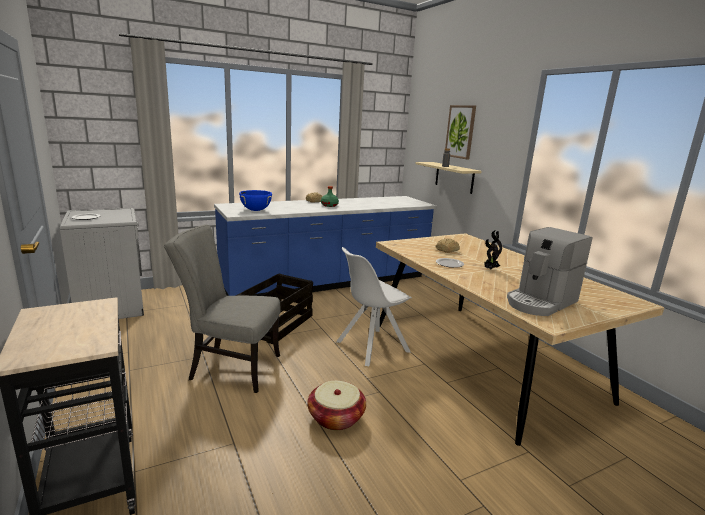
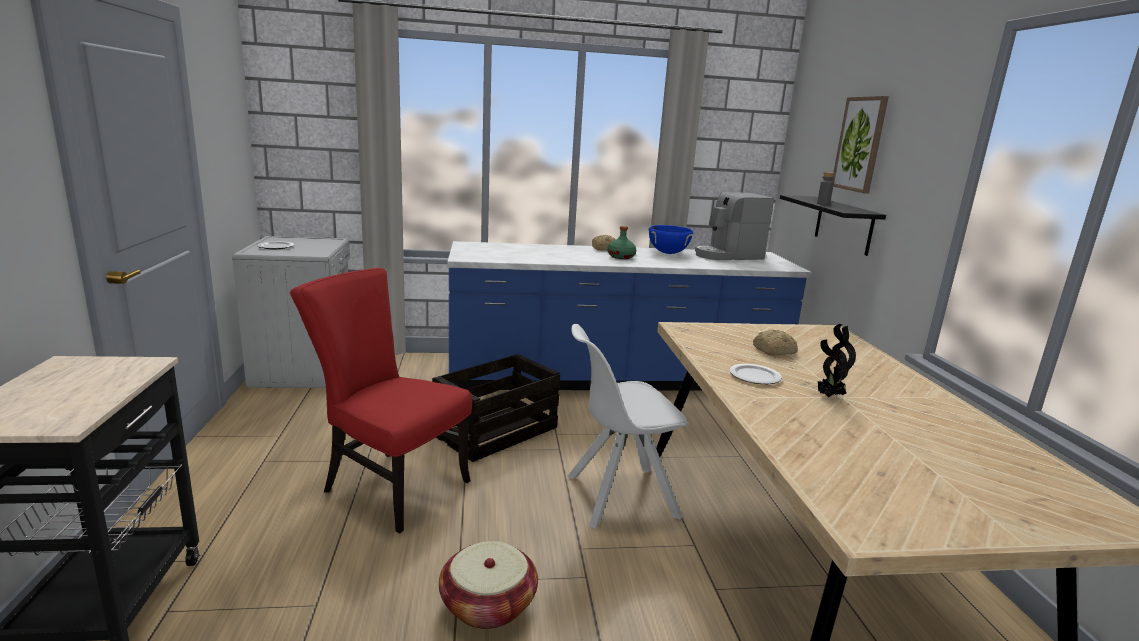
camera: 20 degrees right, 0 degrees up
(230, 367) = (389, 485): grey chair -> red chair
(256, 210) = (499, 255): blue cooking pot -> blue cooking pot (668, 253)
(454, 177) = (843, 225): beige shelf -> black shelf
(540, 302) = (881, 479): coffee machine -> coffee machine (727, 255)

